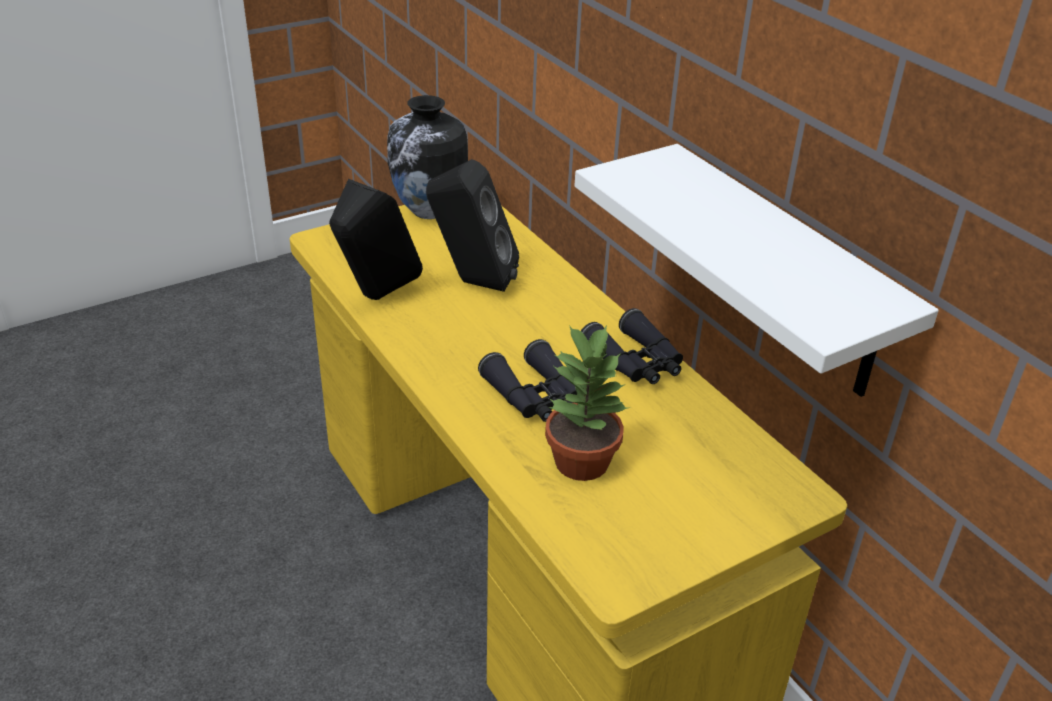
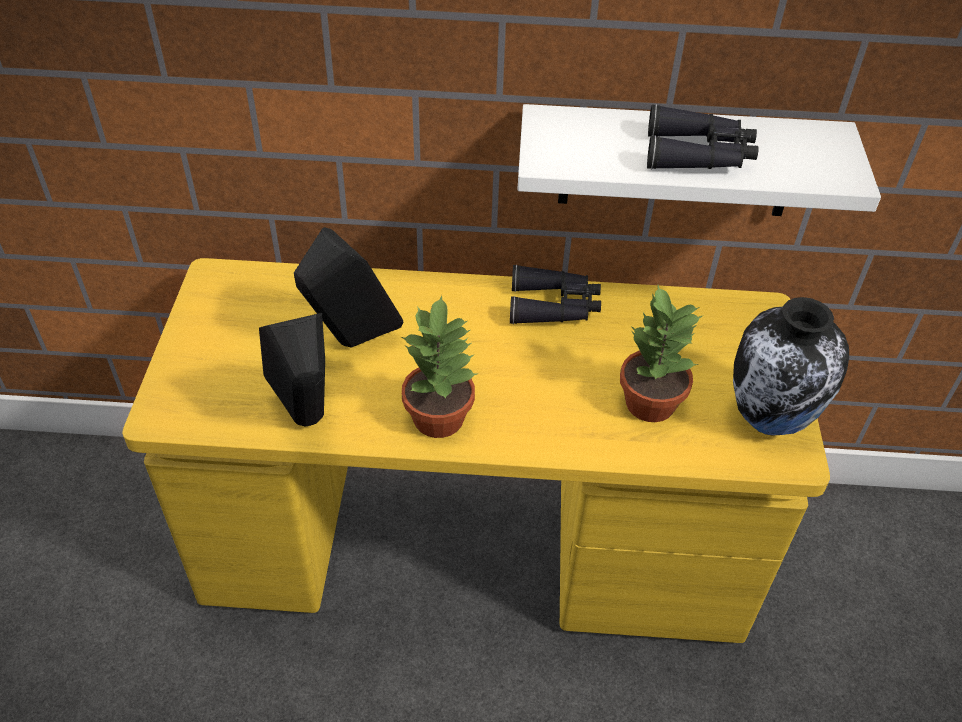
camera: 55 degrees left, 10 degrees up
(429, 212) = (201, 312): vase -> vase (770, 420)
(441, 354) = (440, 418): none -> potted plant
(535, 396) = (549, 387): black binoculars -> black binoculars (699, 154)

